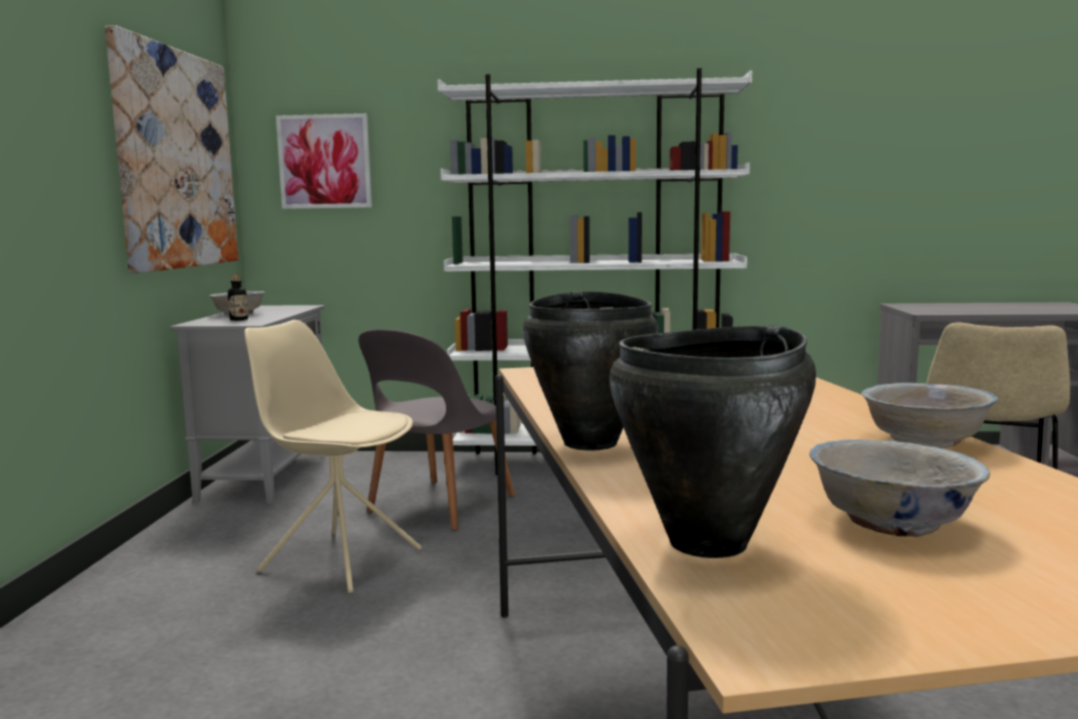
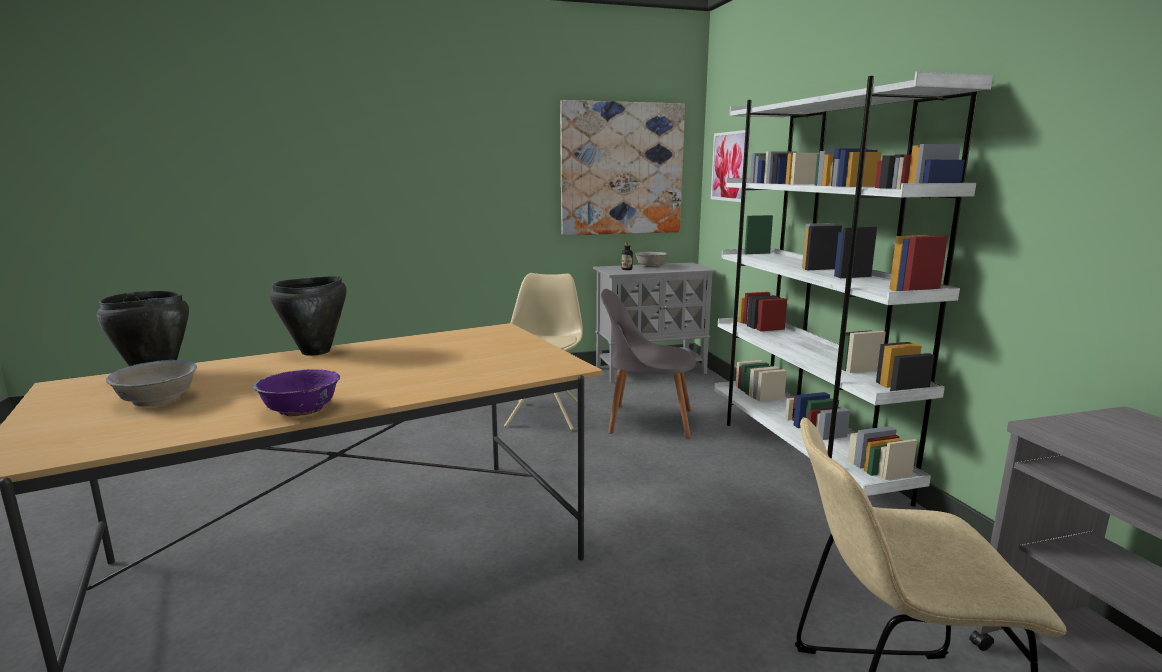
camera: 70 degrees right, 5 degrees up
(925, 441) = (300, 409): white bowl -> purple bowl

